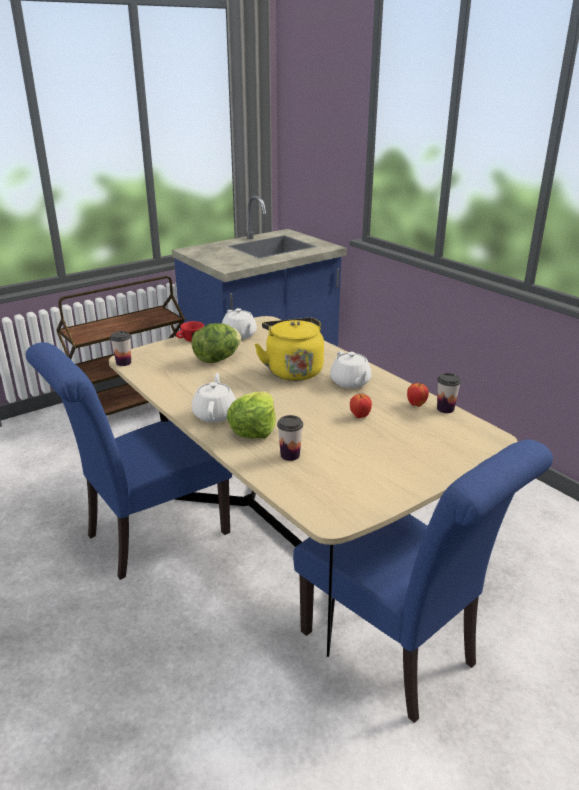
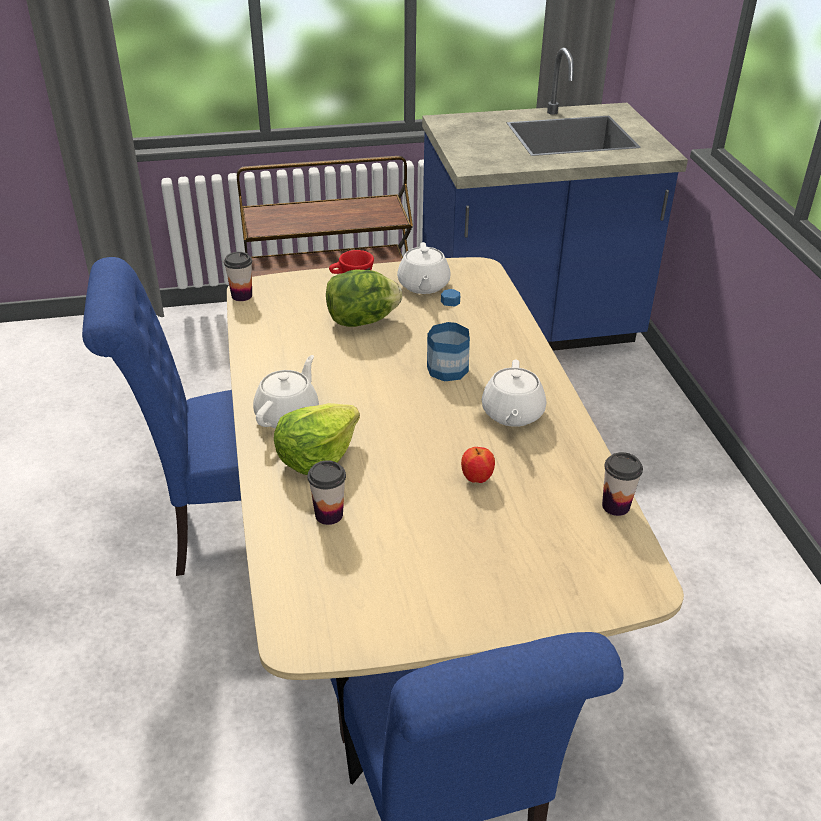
camera: 25 degrees right, 10 degrees up
(292, 370) = (447, 369): yellow kettle -> bottle
(416, 404) = (577, 484): apple -> none

